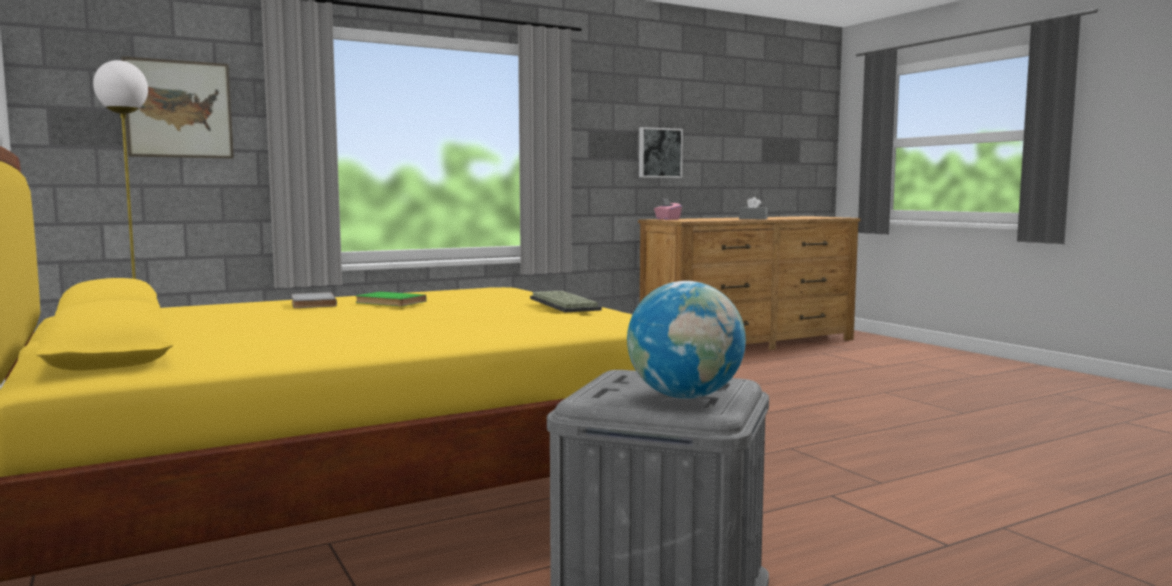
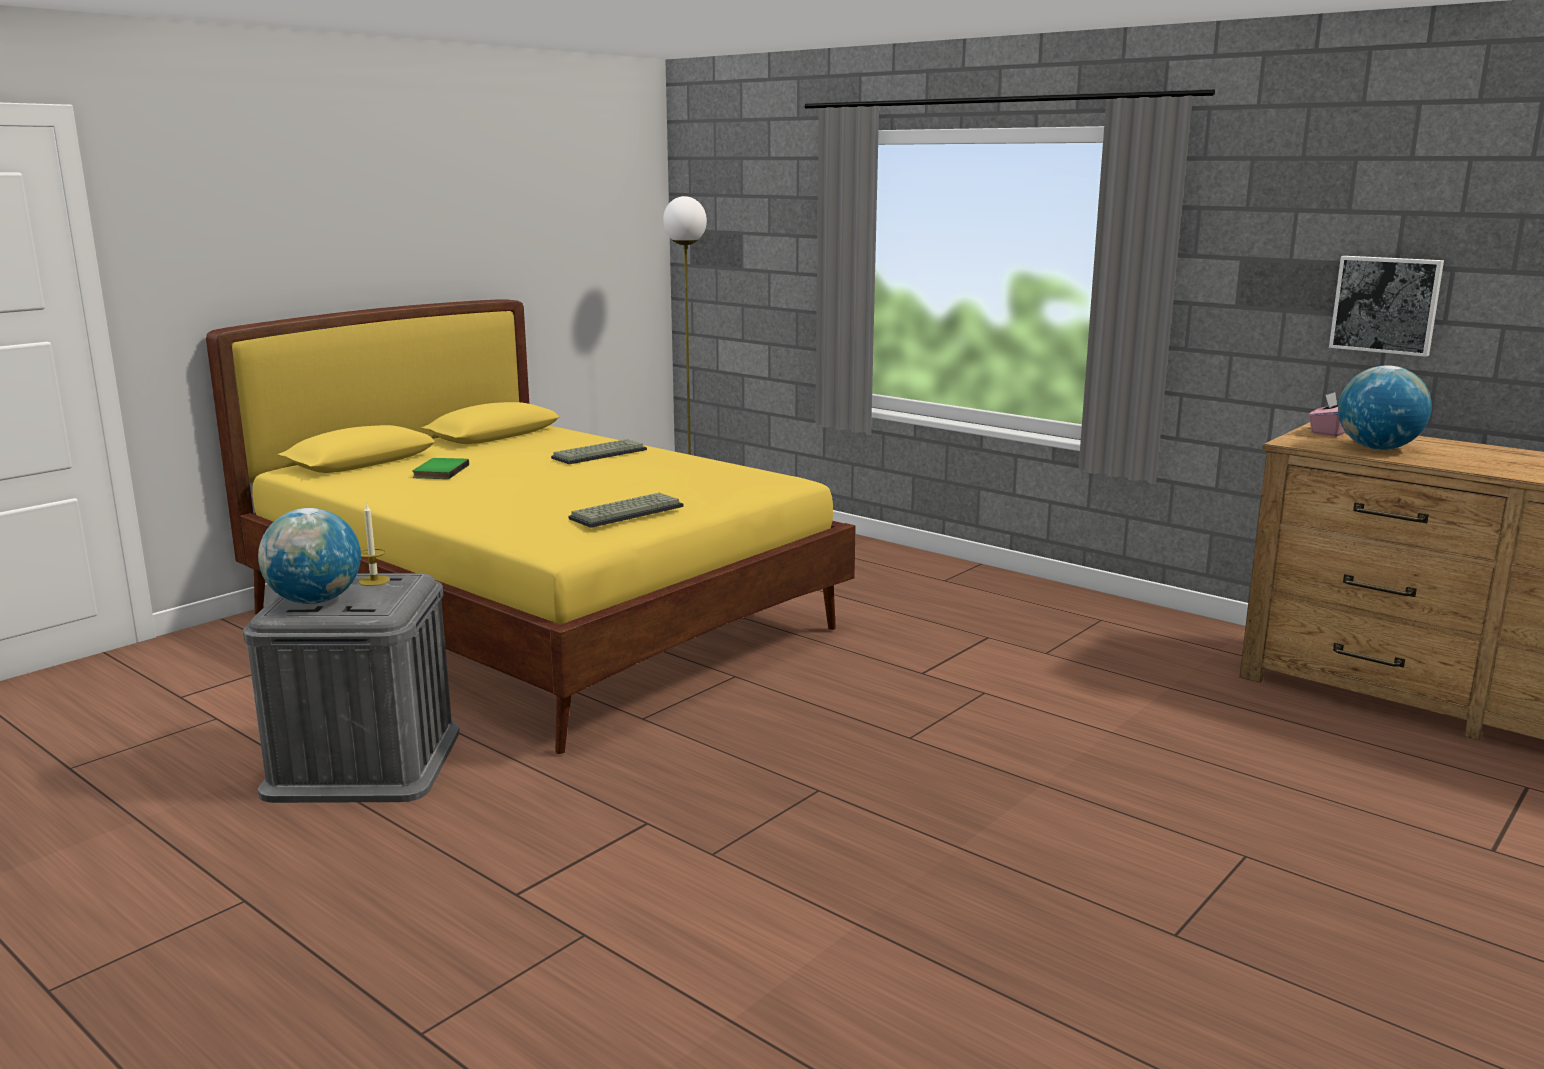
camera: 70 degrees right, 10 degrees up
(179, 109) = (767, 231): picture -> none
(311, 303) = (599, 453): grey book -> keyboard
(389, 302) = (623, 468): green book -> green book (439, 471)
(626, 380) = (374, 581): none -> candle
(707, 219) = (1377, 448): none -> globe
(753, 219) = (1493, 466): grey tissue box -> none

